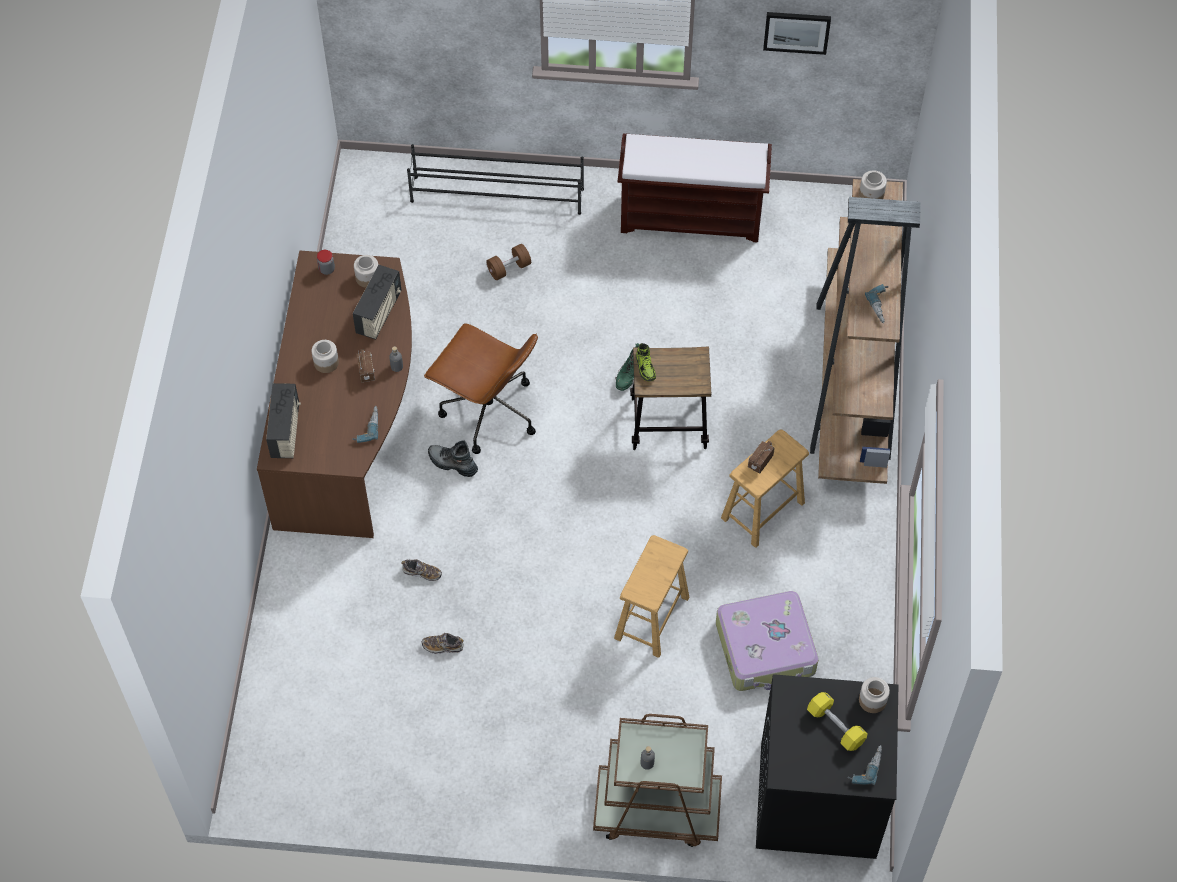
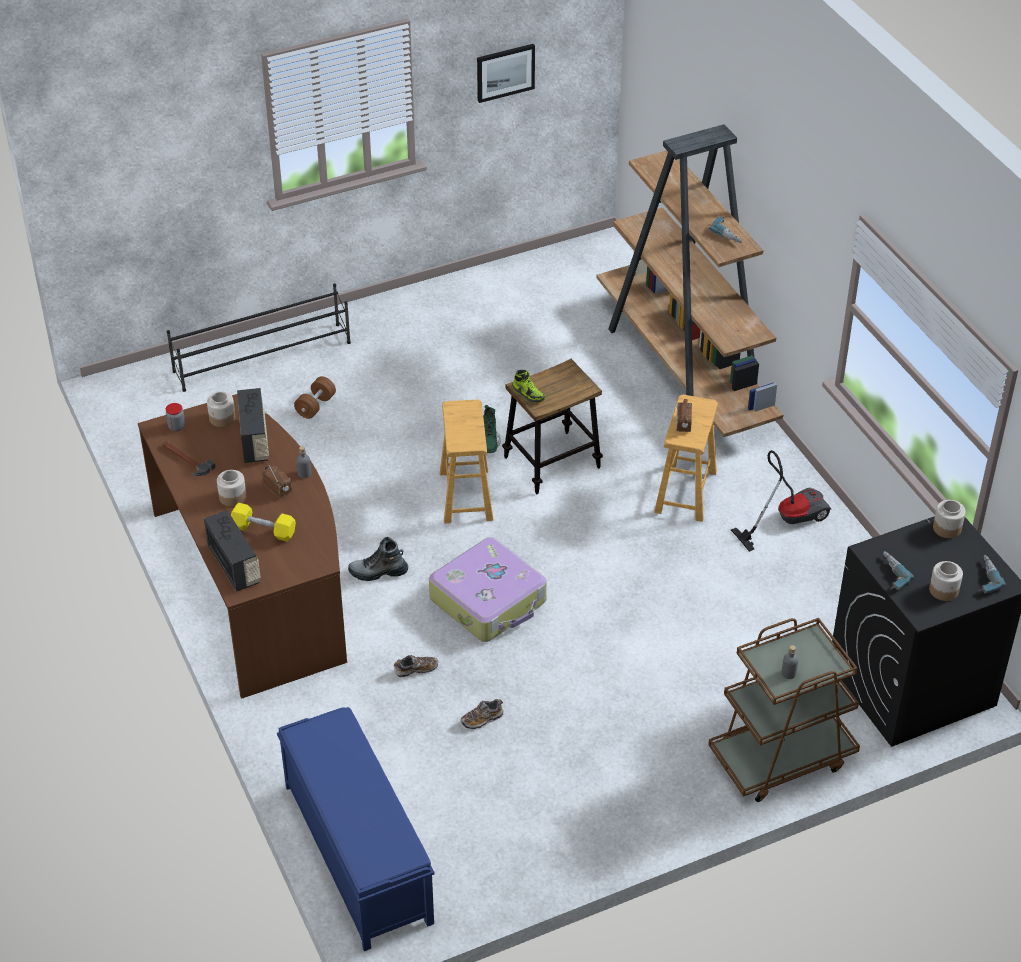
camera: 30 degrees left, 15 degrees down
(272, 714) = (357, 852): none -> blue bench
(313, 307) = (186, 460): none -> hammer
(366, 426) = (312, 530): power drill -> power drill (889, 574)
(487, 411) = (380, 519): brown office chair -> none
(652, 618) = (655, 612): brown stool -> brown stool (466, 496)
(692, 217) = (452, 309): brown bench -> none
(766, 649) = (773, 592): suitcase -> suitcase (489, 600)
(832, 581) = (786, 519): none -> vacuum cleaner
(836, 726) = (934, 560): yellow dumbbell -> yellow dumbbell (263, 530)
(871, 195) = (653, 165): jar -> jar (944, 590)

